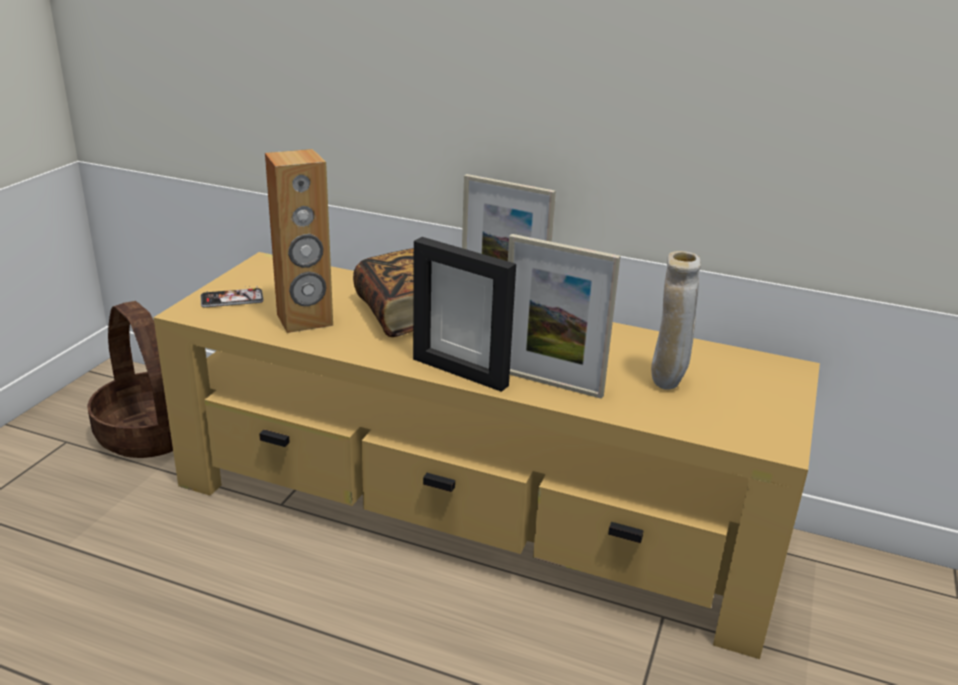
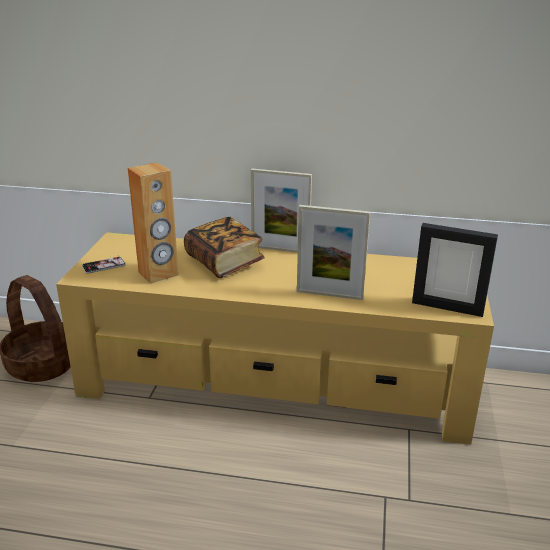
camera: 10 degrees left, 0 degrees up
(461, 371) = (271, 294): picture frame -> picture frame (447, 307)
(667, 384) = (397, 286): beige vase -> none

